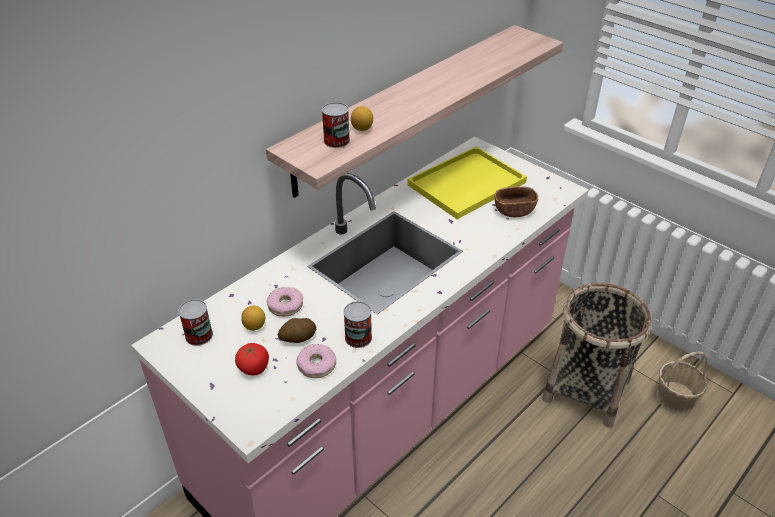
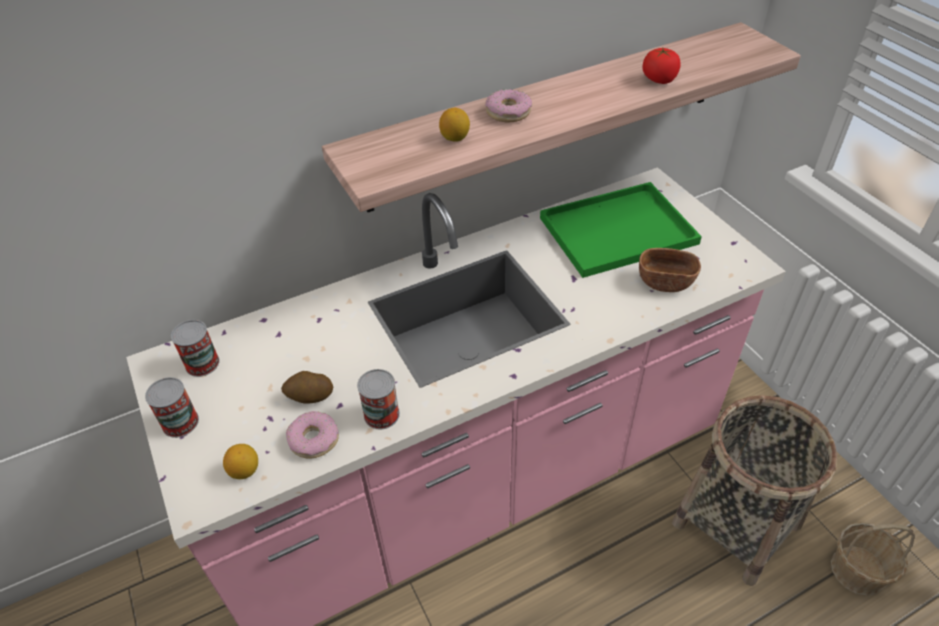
camera: 20 degrees right, 5 degrees up
(253, 368) = (240, 423): tomato -> tomato (659, 80)
(254, 326) = (269, 367): lemon -> lemon (245, 470)
(285, 305) = (317, 348): donut -> donut (508, 112)
(336, 141) = (413, 150): can -> can (180, 422)
(466, 185) = (616, 232): yellow tray -> green tray

